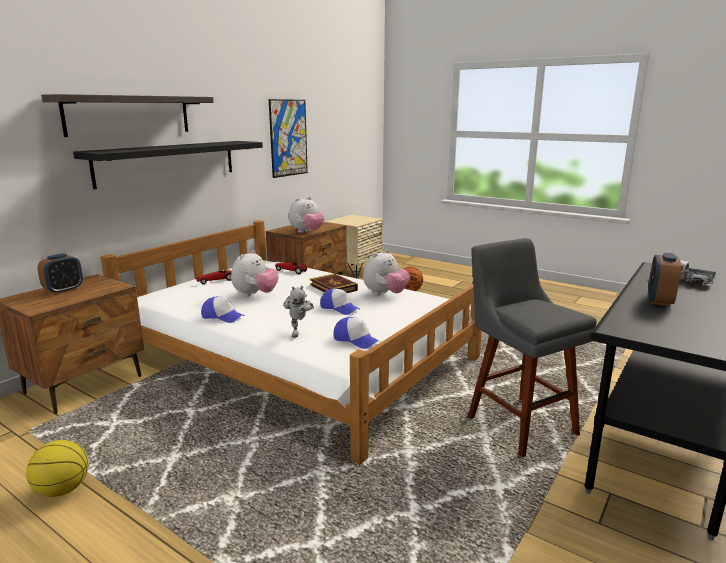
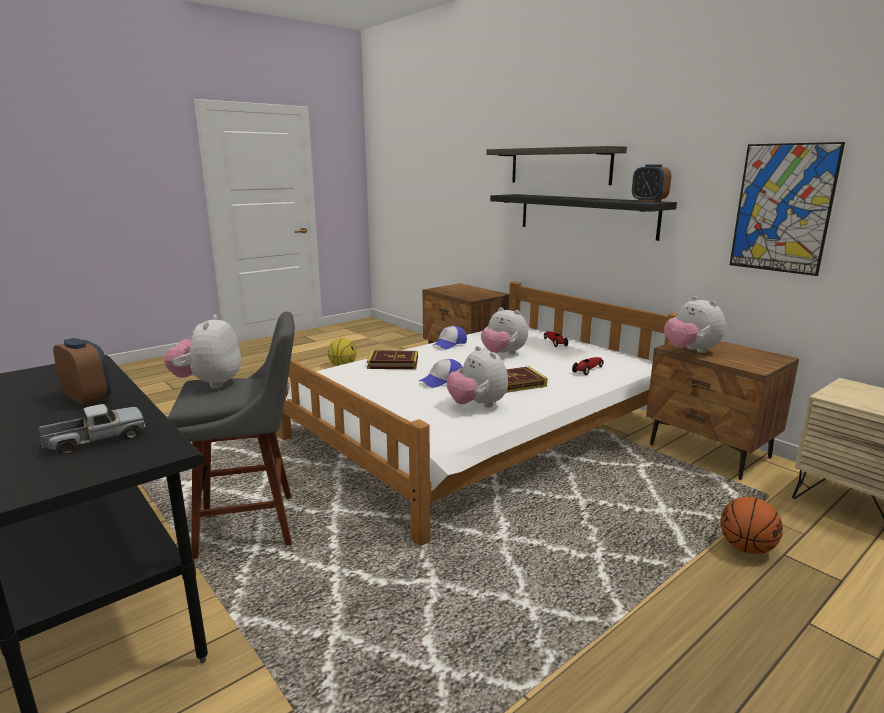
camera: 105 degrees right, 0 degrees up
(64, 290) = (471, 291): alarm clock -> alarm clock (649, 201)
(298, 332) = (393, 363): toy robot -> book
(356, 340) = (356, 379): cap -> none
(536, 316) = (209, 384): none -> plush toy

